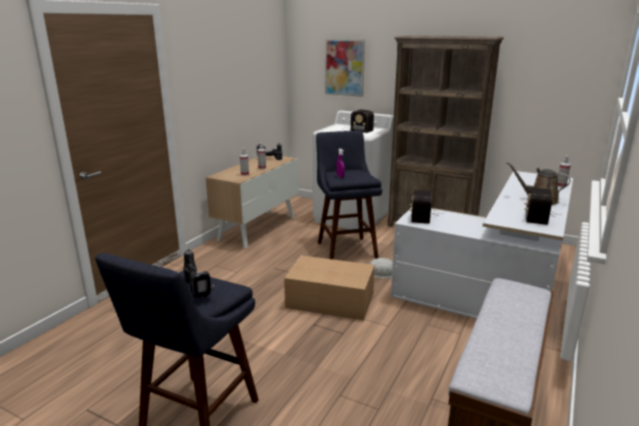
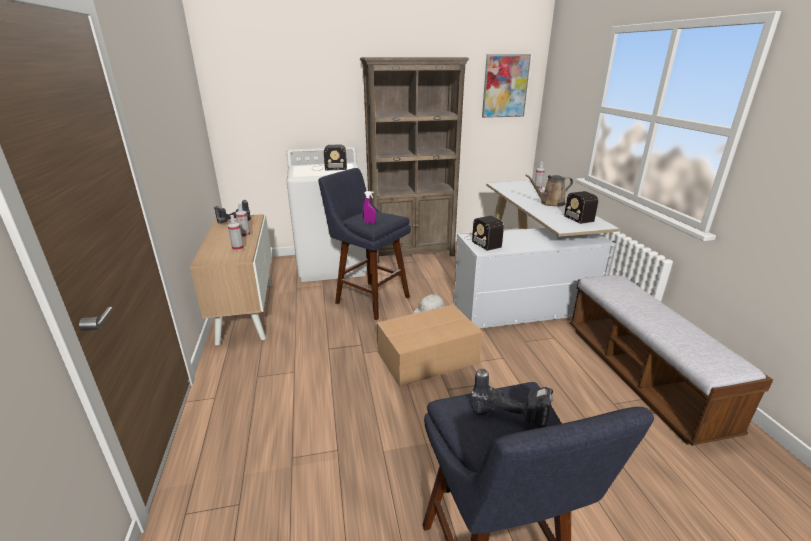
camera: 40 degrees left, 5 degrees up
(344, 67) = (286, 98): picture -> picture (505, 86)

